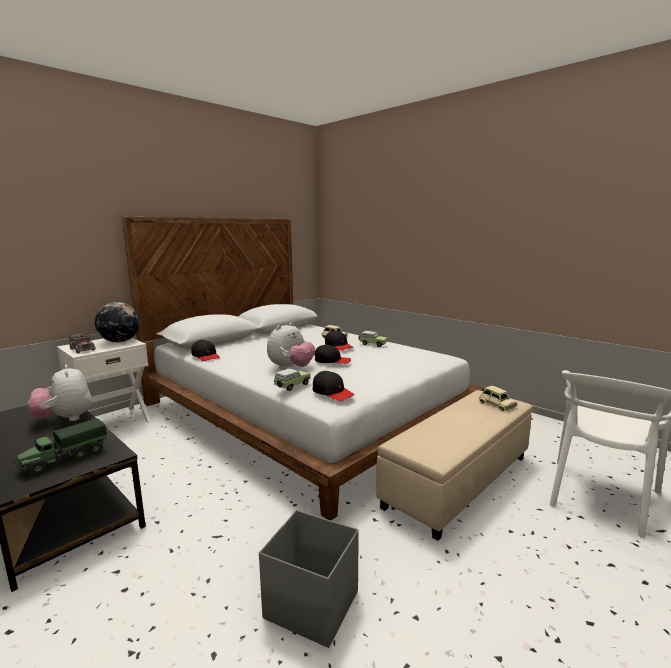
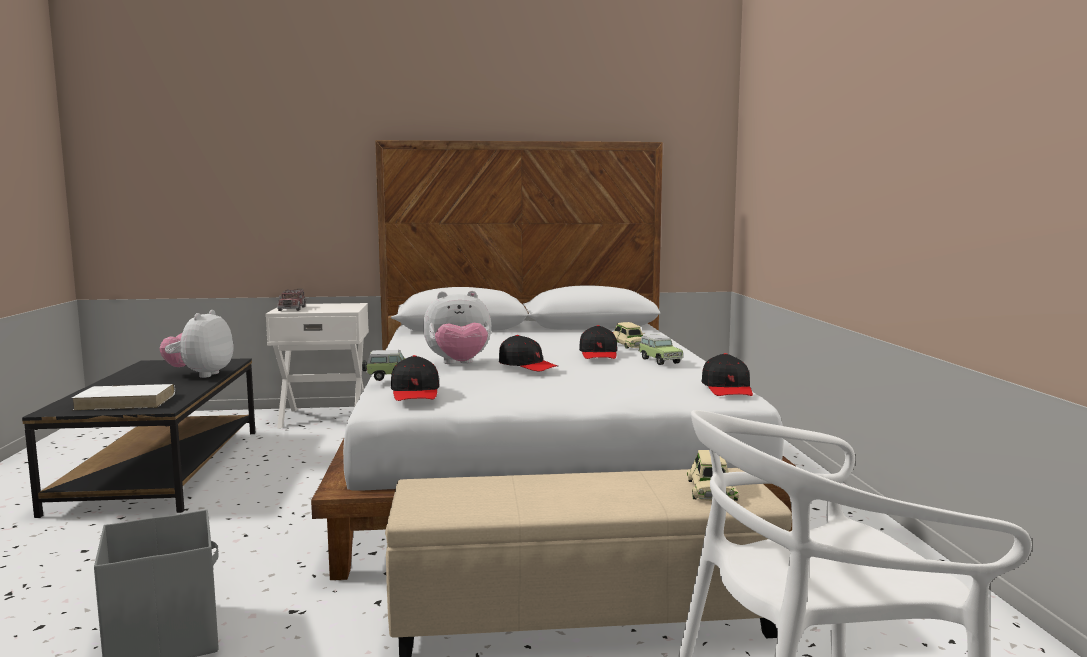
camera: 40 degrees right, 5 degrees down
(64, 459) = (126, 402): toy truck -> white book
(120, 341) = (342, 307): globe -> none
(206, 356) = (410, 339): black cap -> black cap (727, 388)

